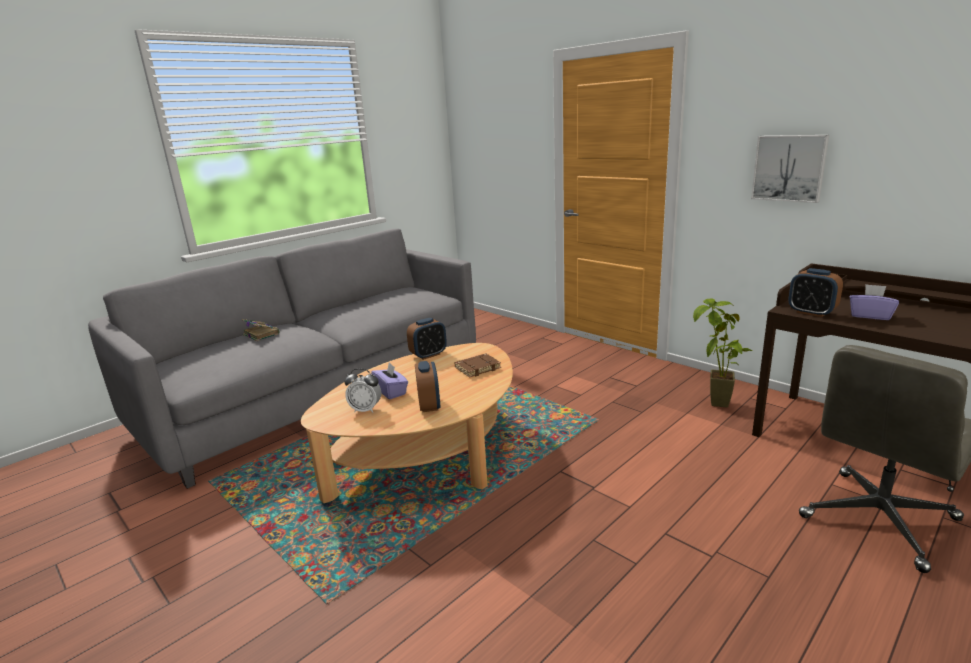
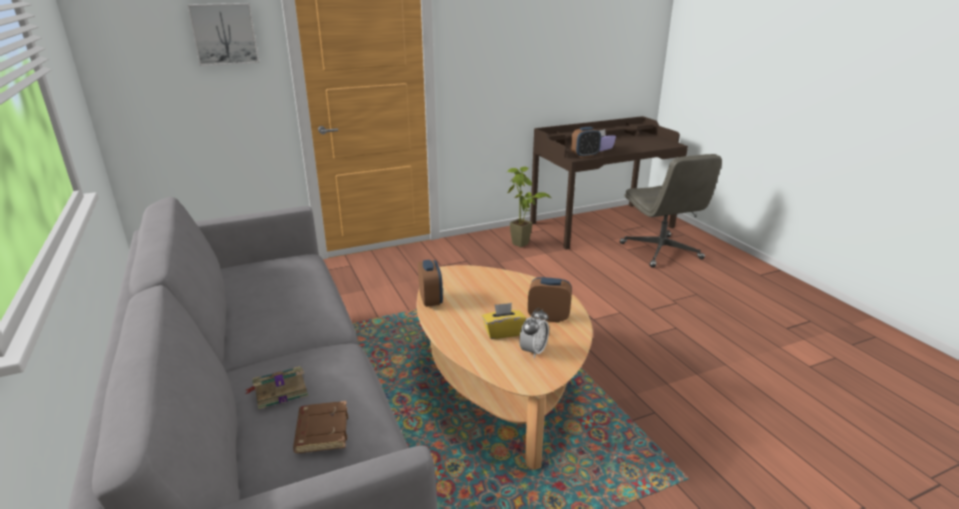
camera: 70 degrees left, 5 degrees up
(391, 392) = (503, 332): purple tissue box -> yellow tissue box
(477, 368) = (489, 282): brown book -> brown book (321, 430)
(789, 168) = (514, 63): picture -> picture (224, 34)

